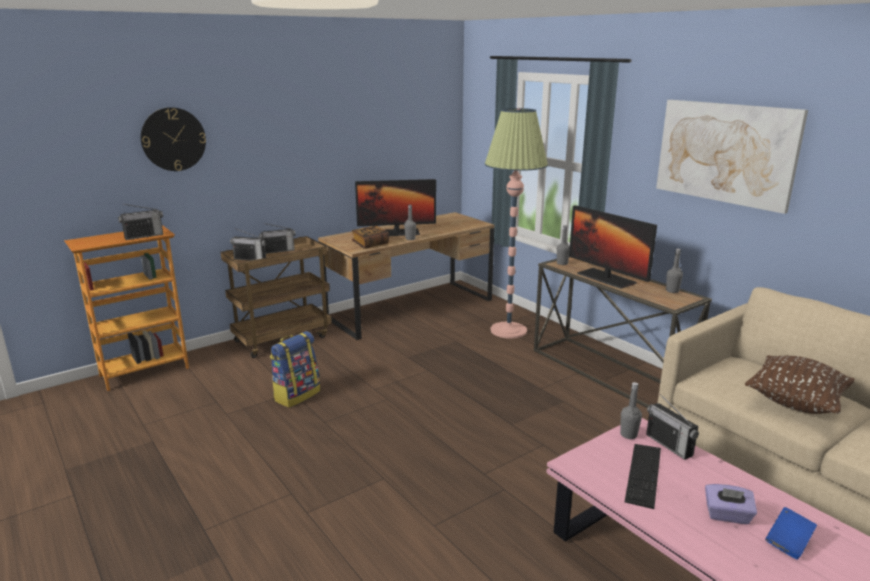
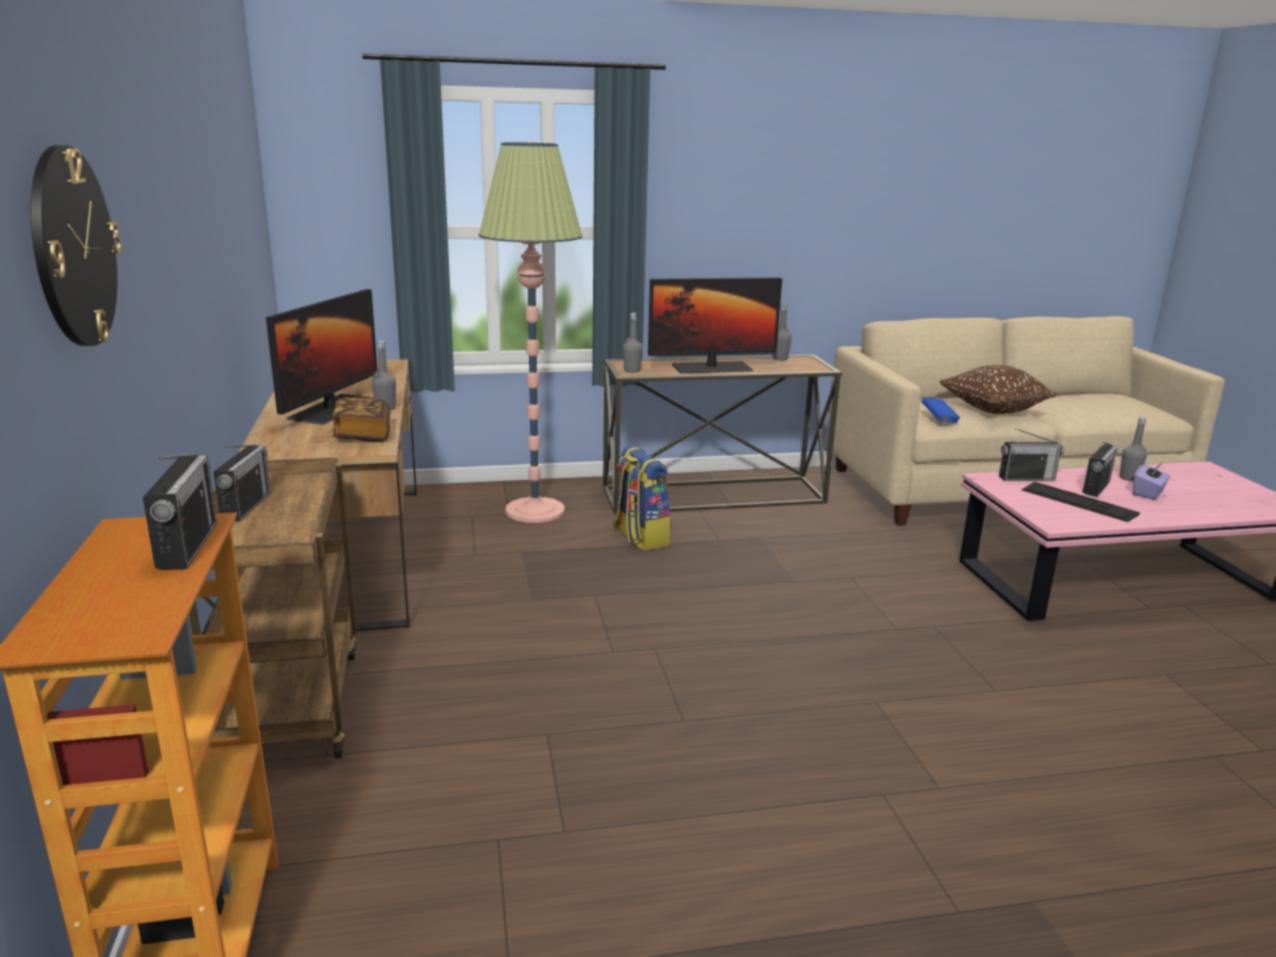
camera: 65 degrees left, 0 degrees up
(250, 259) = (251, 538): radio -> radio (1096, 487)
(296, 395) = (563, 731): backpack -> backpack (639, 537)
(628, 435) = (1002, 487): grey bottle -> grey bottle (1129, 478)
(725, 153) = (789, 182): picture -> none
(788, 542) = (1185, 487): blue book -> blue book (939, 419)

